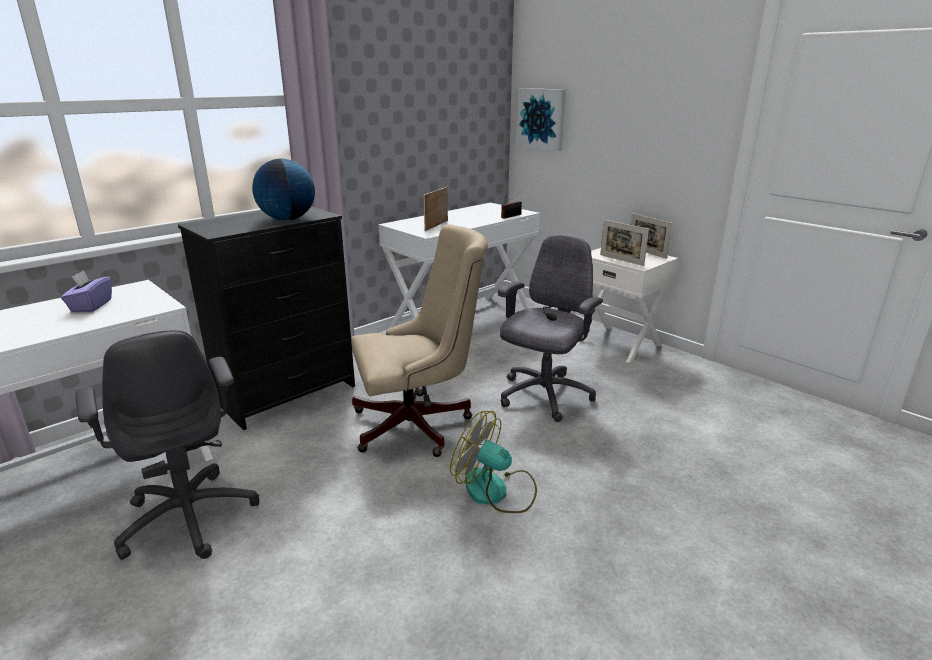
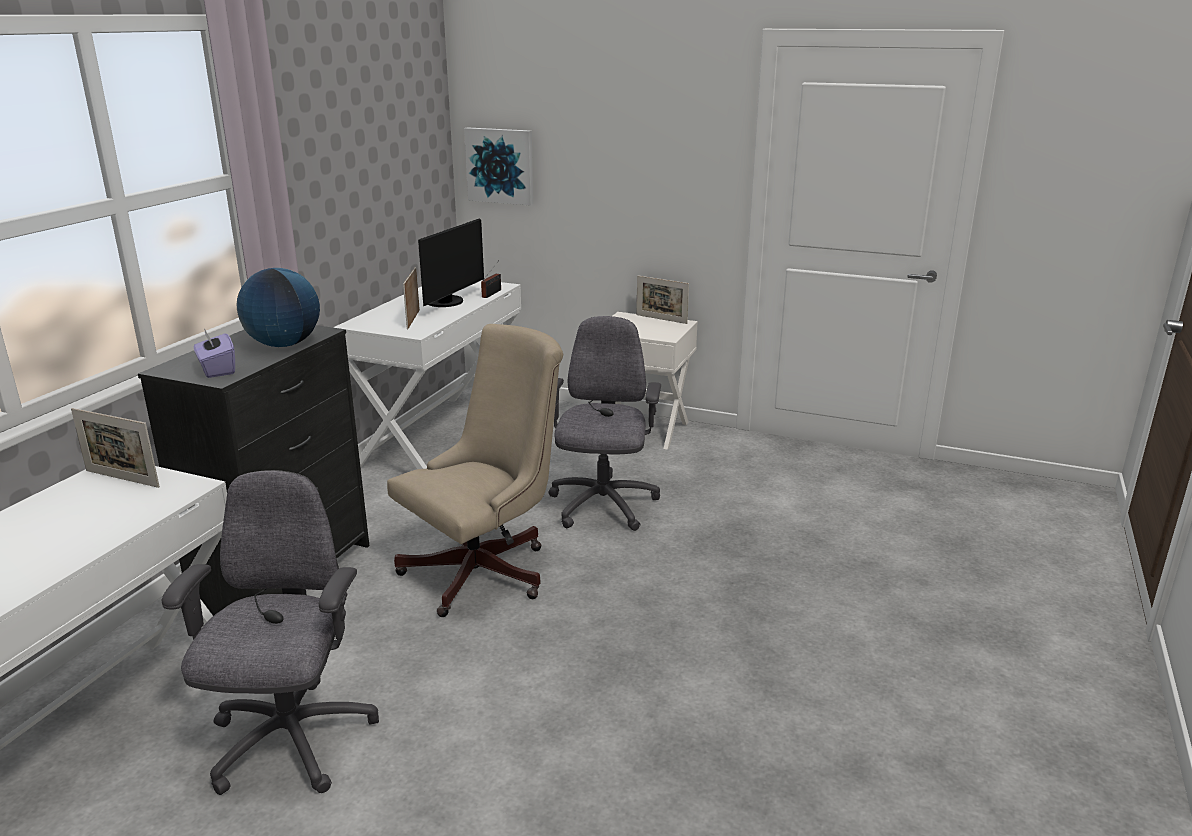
camera: 25 degrees left, 0 degrees up
(91, 306) = (85, 505): purple tissue box -> purple tissue box (217, 370)
(189, 516) = (290, 742): grey office chair -> grey office chair turned 120 degrees counterclockwise
(474, 218) = (448, 302): none -> monitor
(496, 491) = (621, 616): fan -> none
(621, 260) = (642, 332): picture frame -> picture frame (122, 479)

